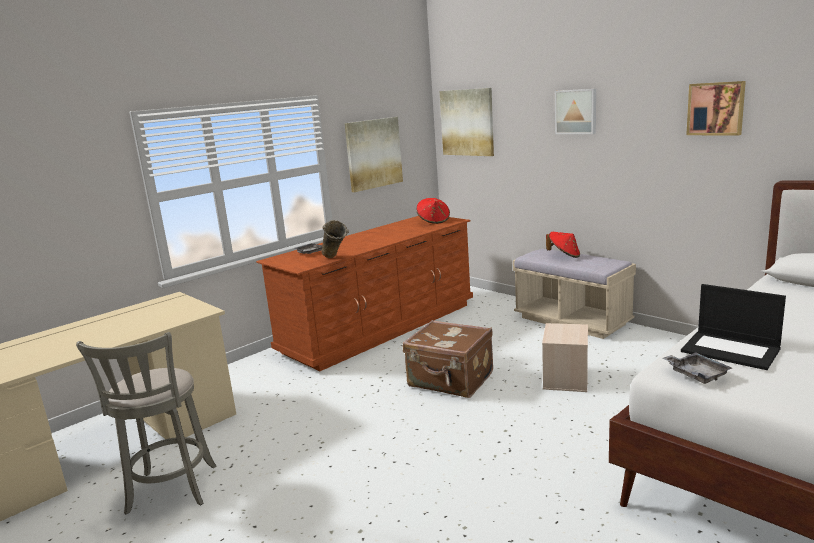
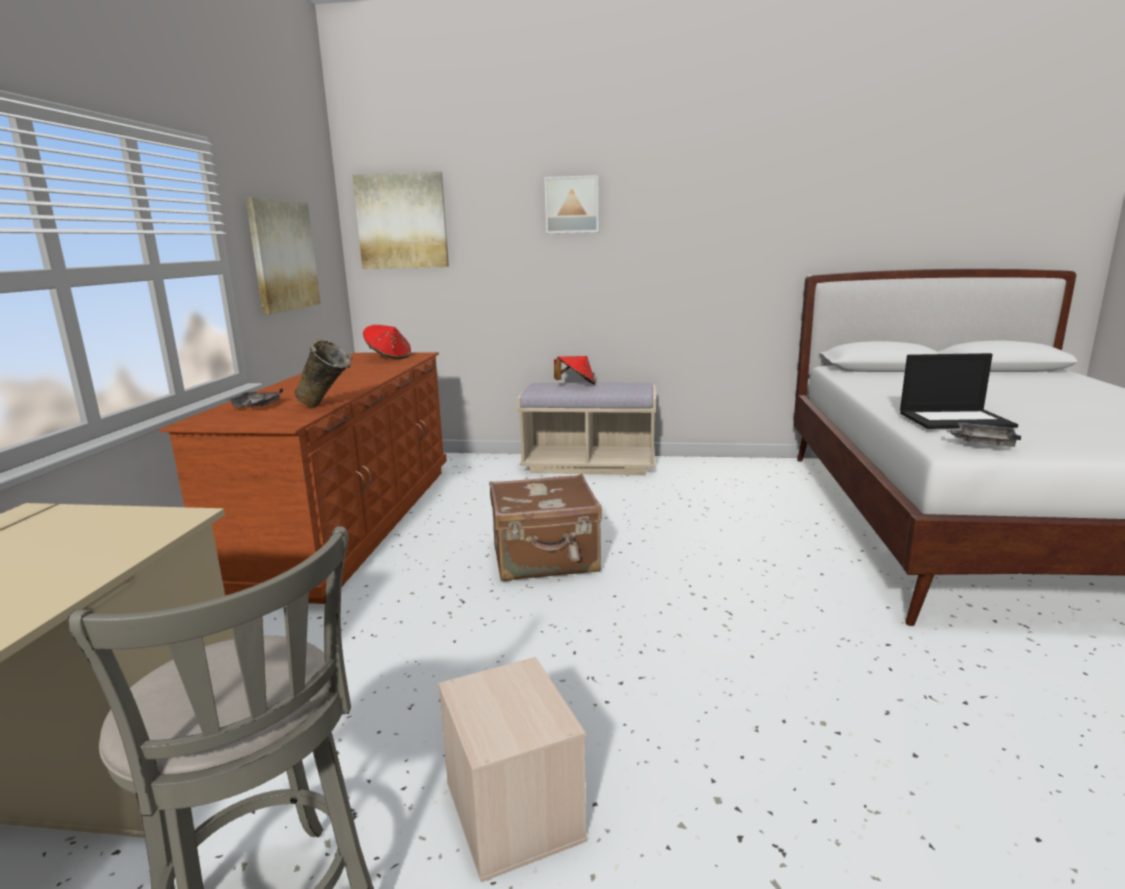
camera: 40 degrees left, 0 degrees up
(565, 378) = (668, 521): beige storage box -> beige storage box (511, 809)
(716, 108) = (741, 200): picture -> none

